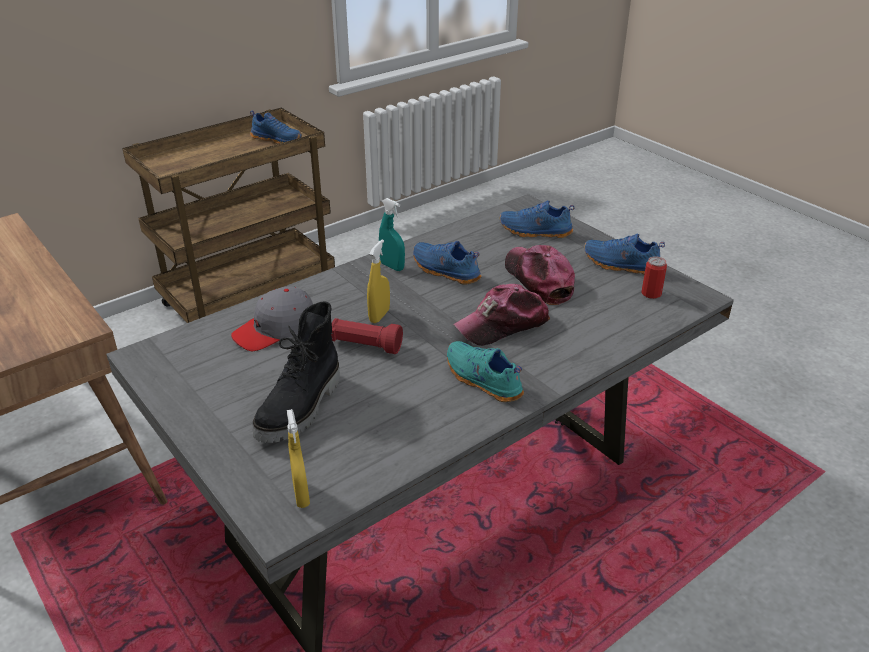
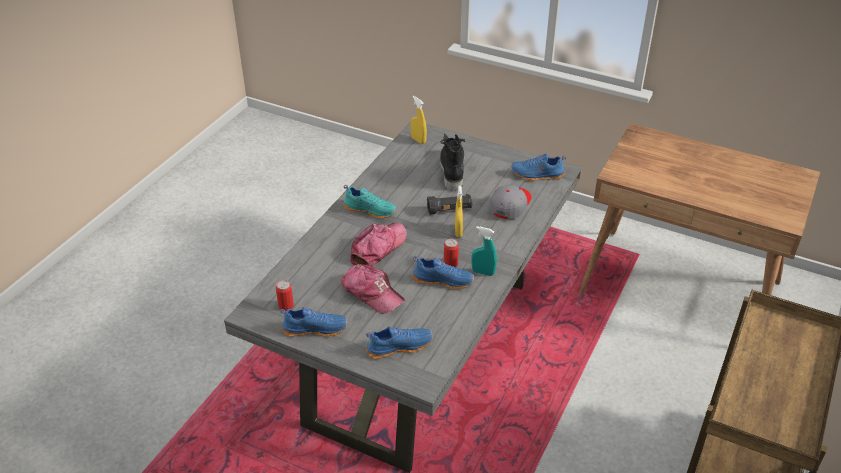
camera: 155 degrees right, 5 degrees up
(277, 139) = (761, 419): blue shoe -> blue shoe (537, 175)
(365, 345) = (449, 210): red flashlight -> black flashlight
(422, 284) = (450, 263): none -> can

